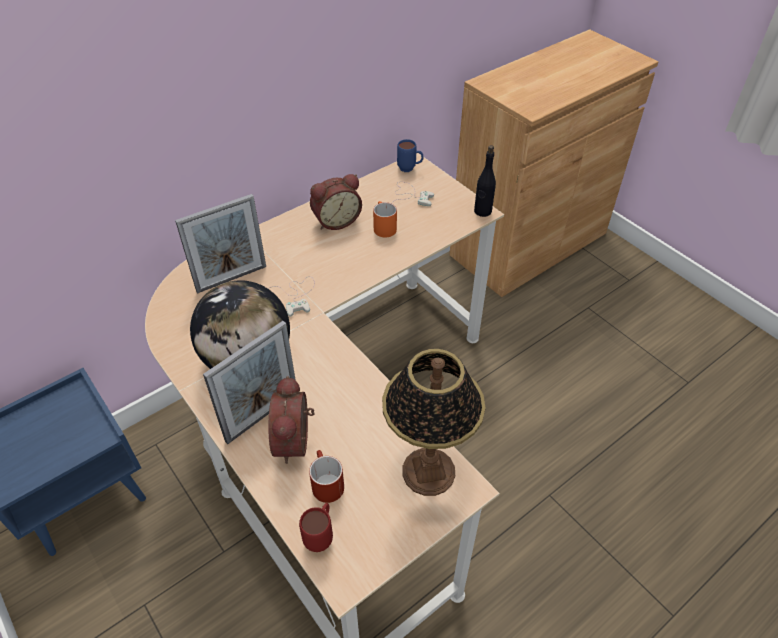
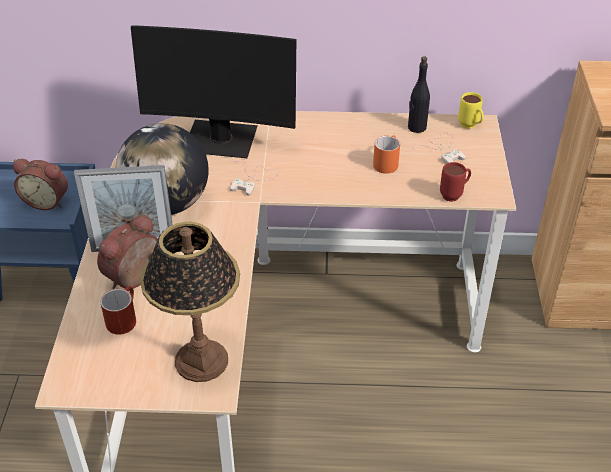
camera: 40 degrees right, 5 degrees down
(231, 278) = (221, 141): picture frame -> monitor
(321, 536) = (81, 349): red mug -> red mug (454, 195)
(336, 220) = (352, 138): alarm clock -> alarm clock (47, 201)
(410, 169) = (470, 127): blue mug -> yellow mug
(482, 211) = (496, 195): black bottle -> black bottle (416, 127)

